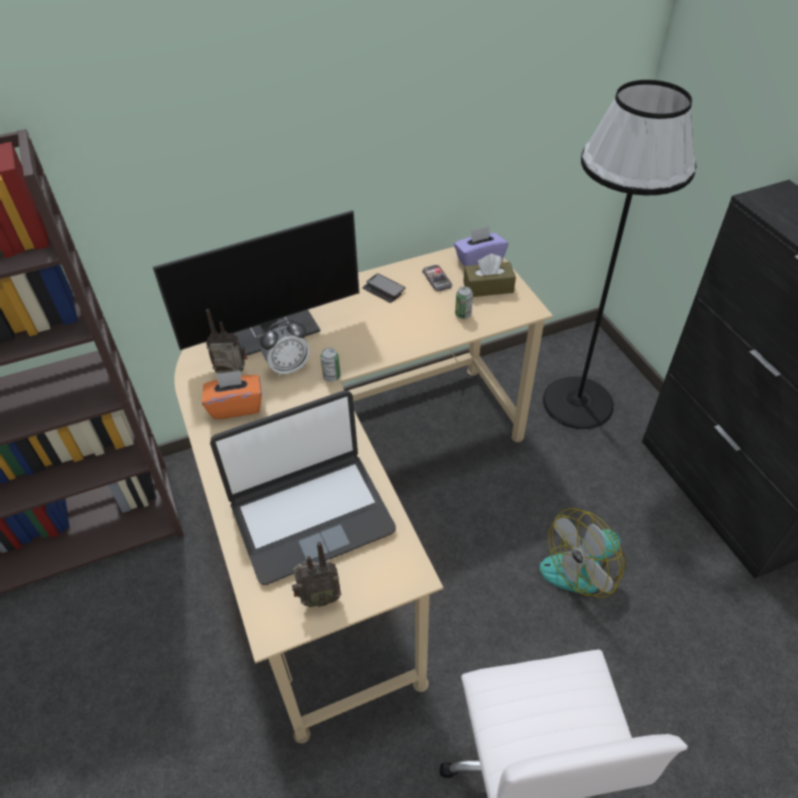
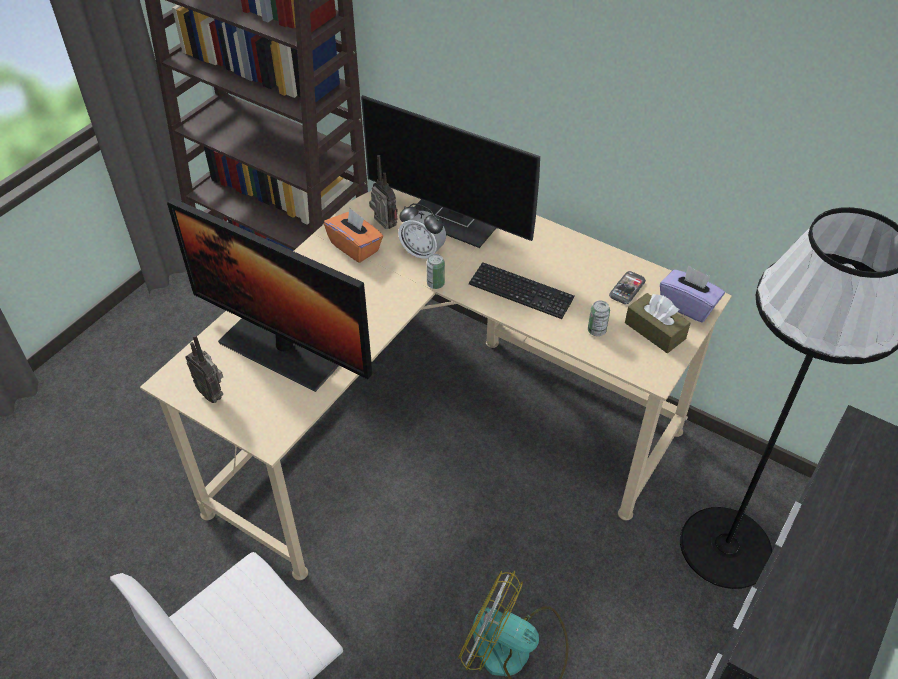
camera: 55 degrees right, 0 degrees up
(311, 515) = (283, 349): laptop -> monitor
(384, 289) = (574, 260): phone -> none
(388, 333) = (520, 292): none -> keyboard

